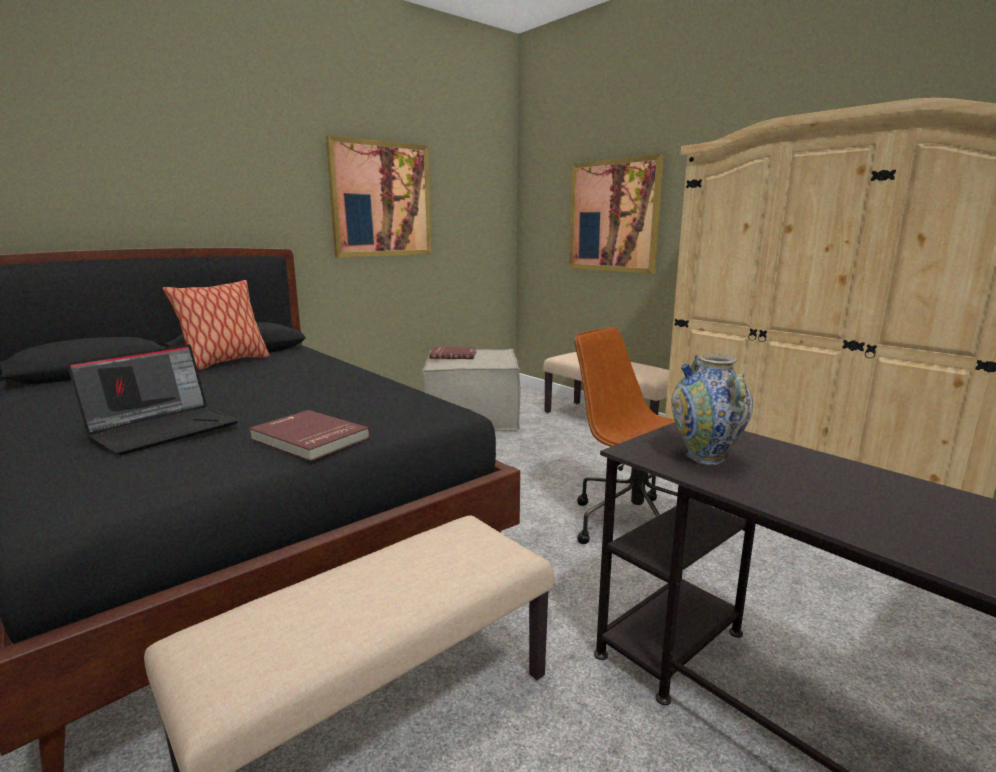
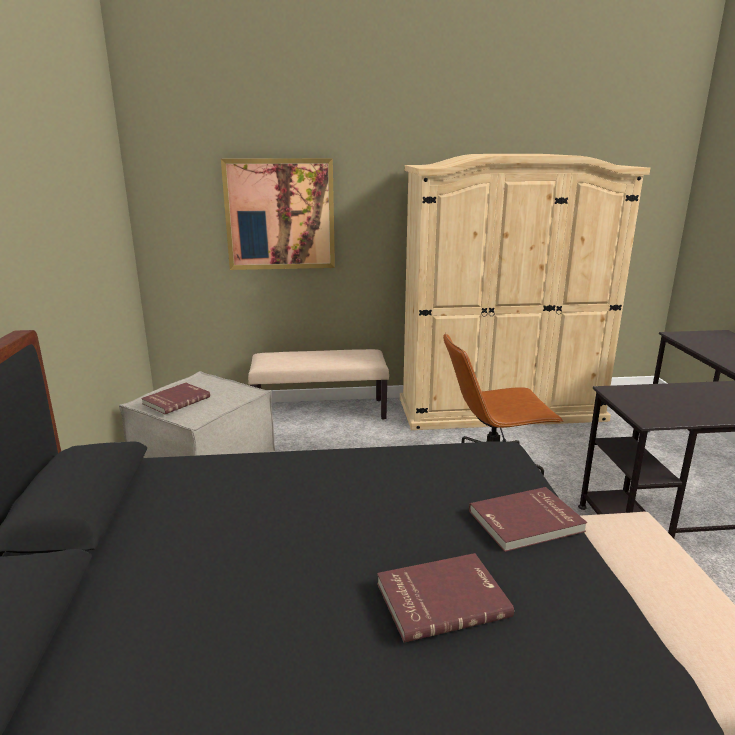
camera: 55 degrees left, 5 degrees up
(164, 429) = (441, 598): laptop -> red book
(225, 363) = (135, 526): pillow -> none
(381, 199) = (57, 224): picture -> none
(705, 457) = (668, 408): vase -> none

